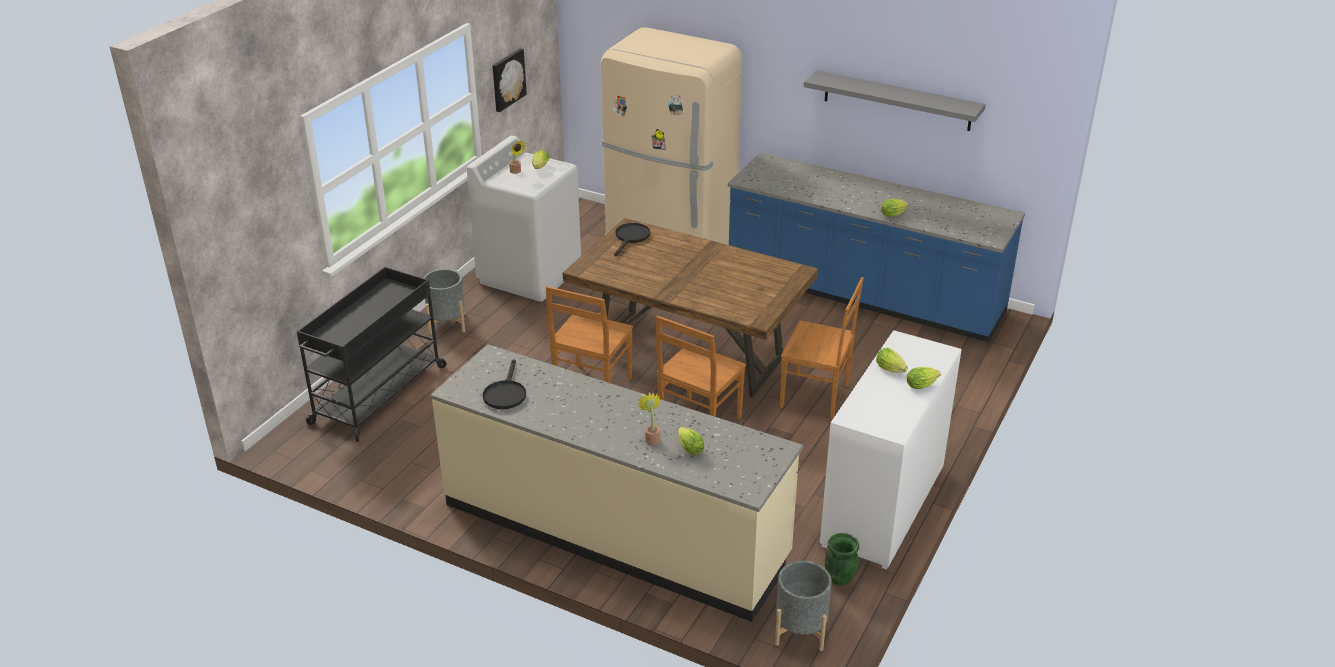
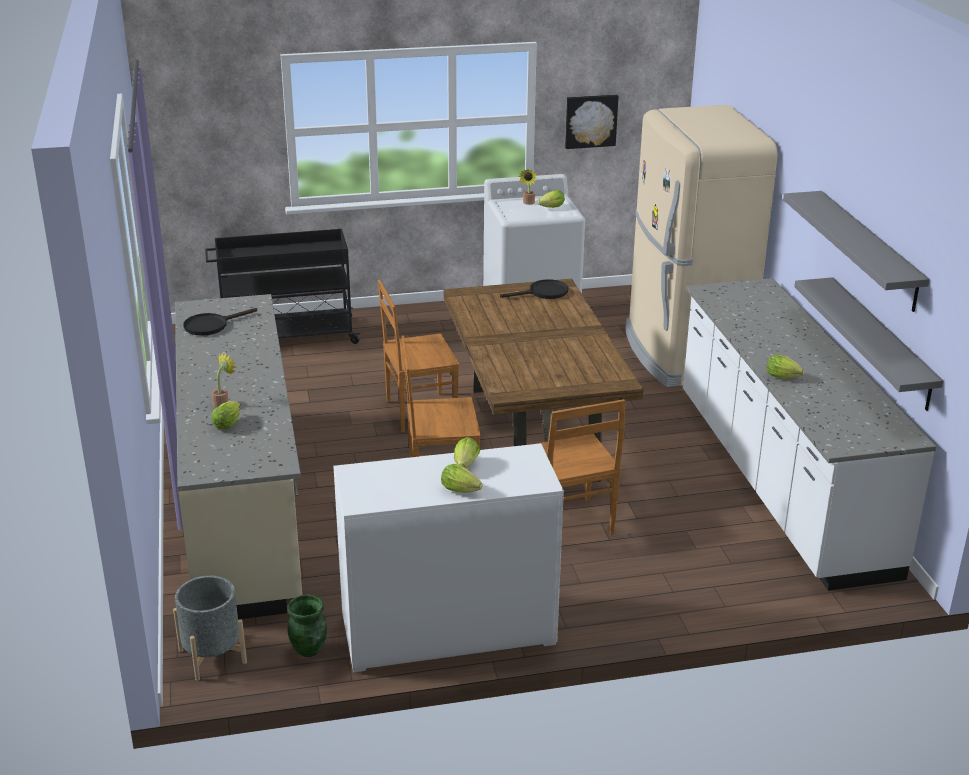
camera: 50 degrees right, 5 degrees down
(447, 323) = (413, 319): grey planter -> none
(863, 295) = (780, 481): blue counter -> white counter
(928, 163) = (881, 343): none -> grey shelf

